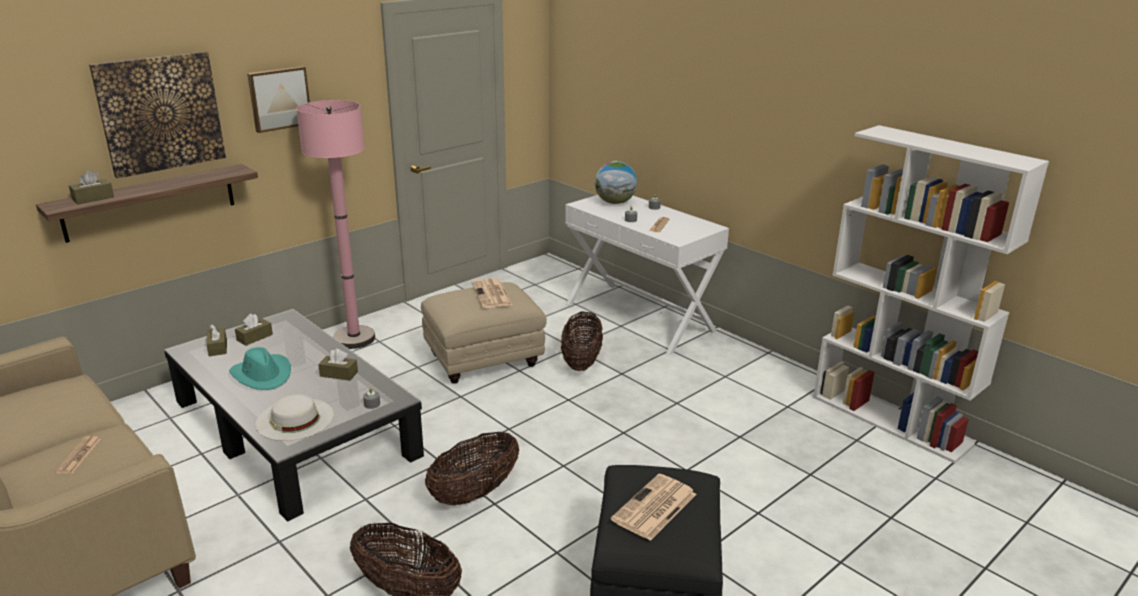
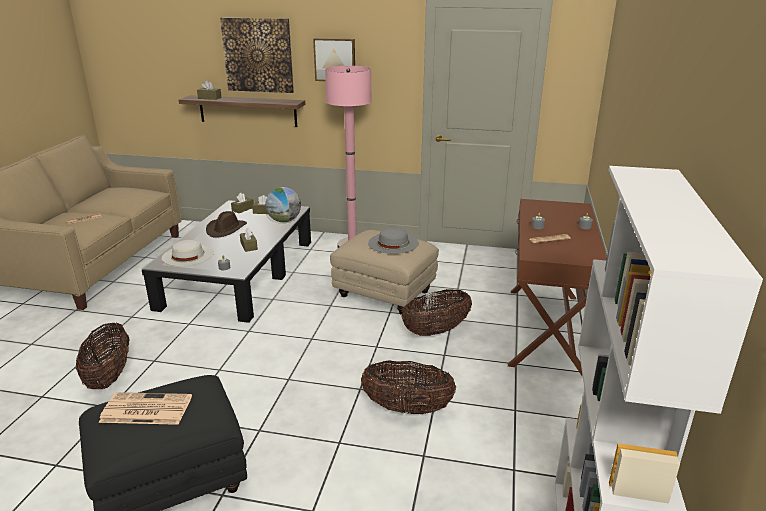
camera: 55 degrees right, 0 degrees up
(262, 375) = (226, 229): turquoise hat -> brown hat
(475, 493) = (224, 357): basket -> basket (407, 408)
(492, 294) = (393, 243): newspaper -> grey hat
(615, 202) = (561, 211): globe -> globe (284, 221)
(640, 317) = (545, 329): white console table -> brown console table

